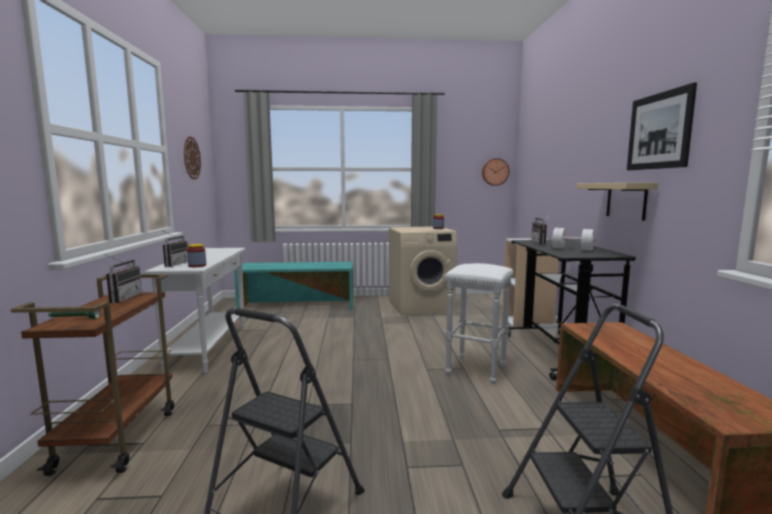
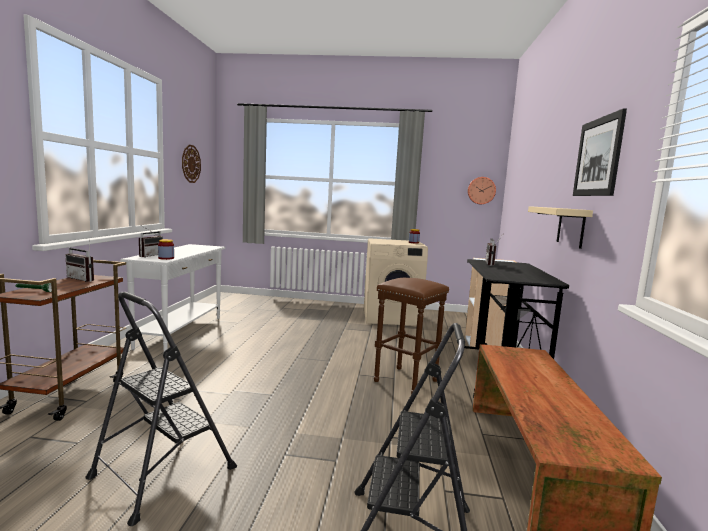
camera: 10 degrees right, 0 degrees up
(122, 298) = (85, 279): radio -> radio turned 105 degrees clockwise
(298, 305) = (278, 304): turquoise bench -> none
(475, 368) = (405, 380): white stool -> brown stool
(572, 249) = (514, 272): white dumbbell -> none

